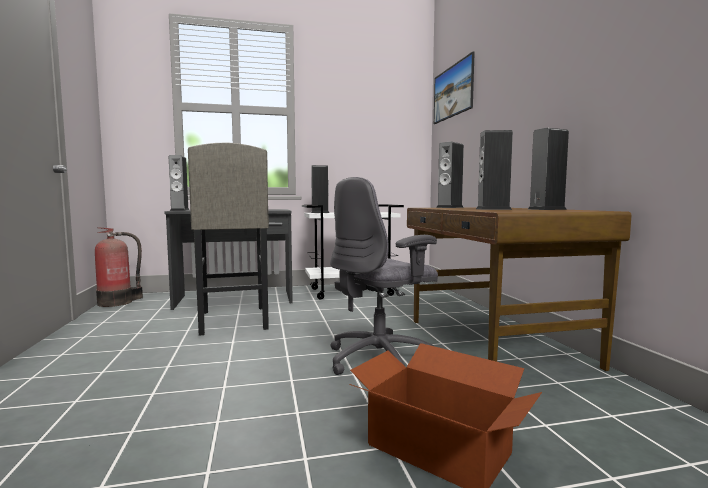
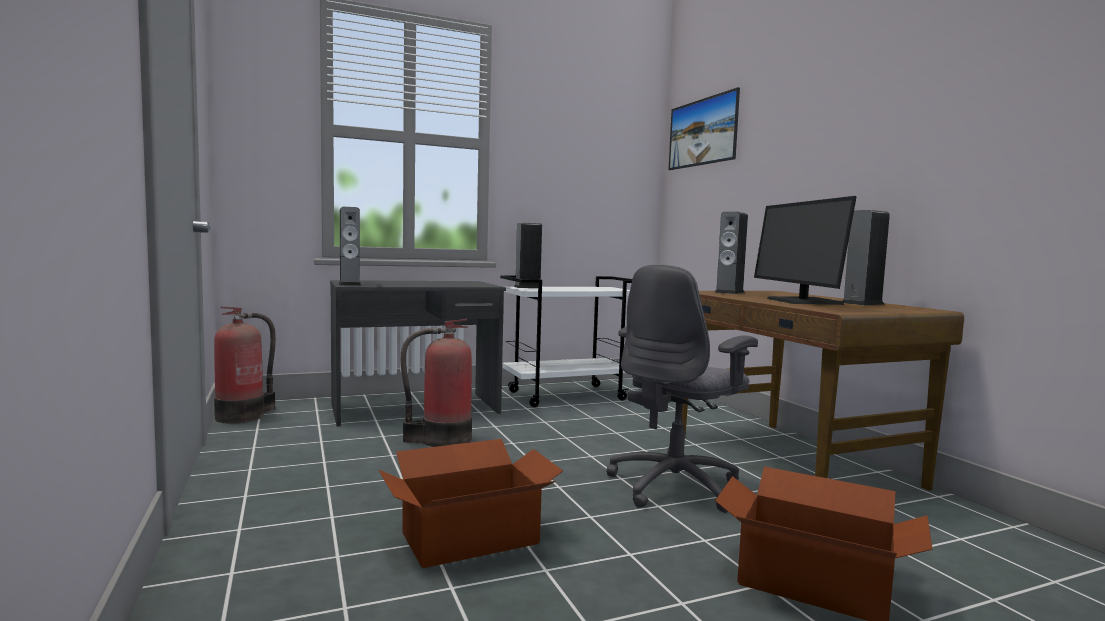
camera: 10 degrees left, 0 degrees up
(183, 392) = (468, 538): none -> cardboard box
(233, 320) = (442, 440): grey stool -> fire extinguisher
(493, 209) = (802, 301): speaker -> monitor

